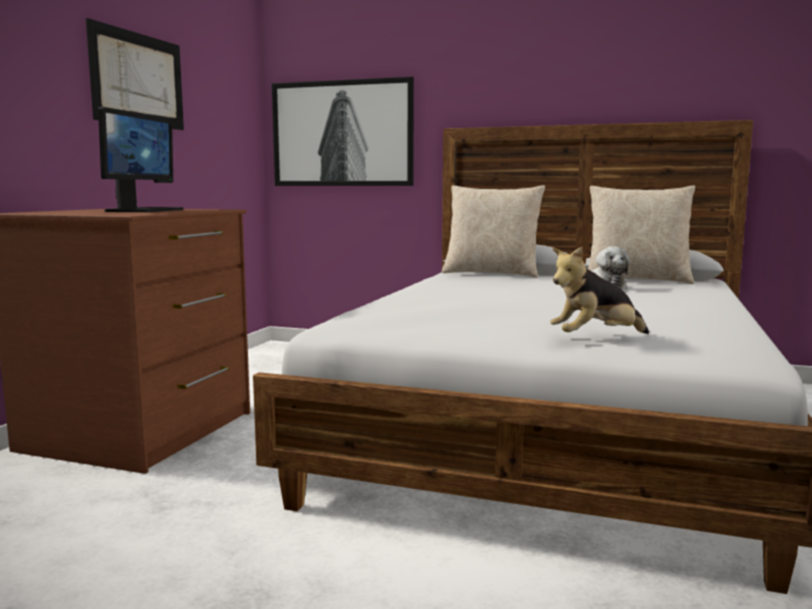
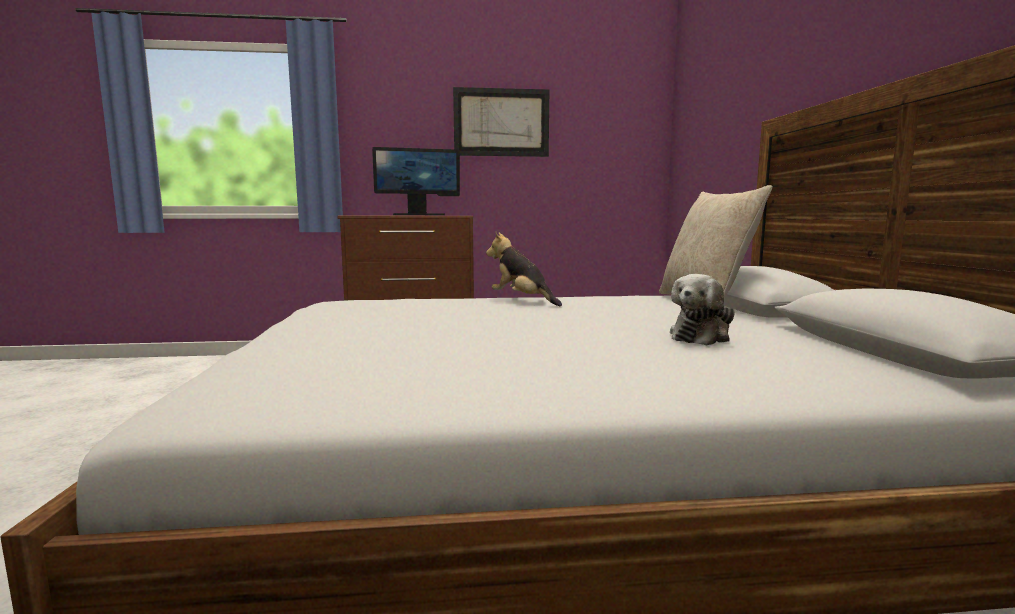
camera: 65 degrees right, 0 degrees up
(342, 134) = (706, 143): picture -> none
(595, 339) = (298, 349): plush toy -> plush toy (522, 301)
(637, 280) = (827, 345): beige pillow -> none

